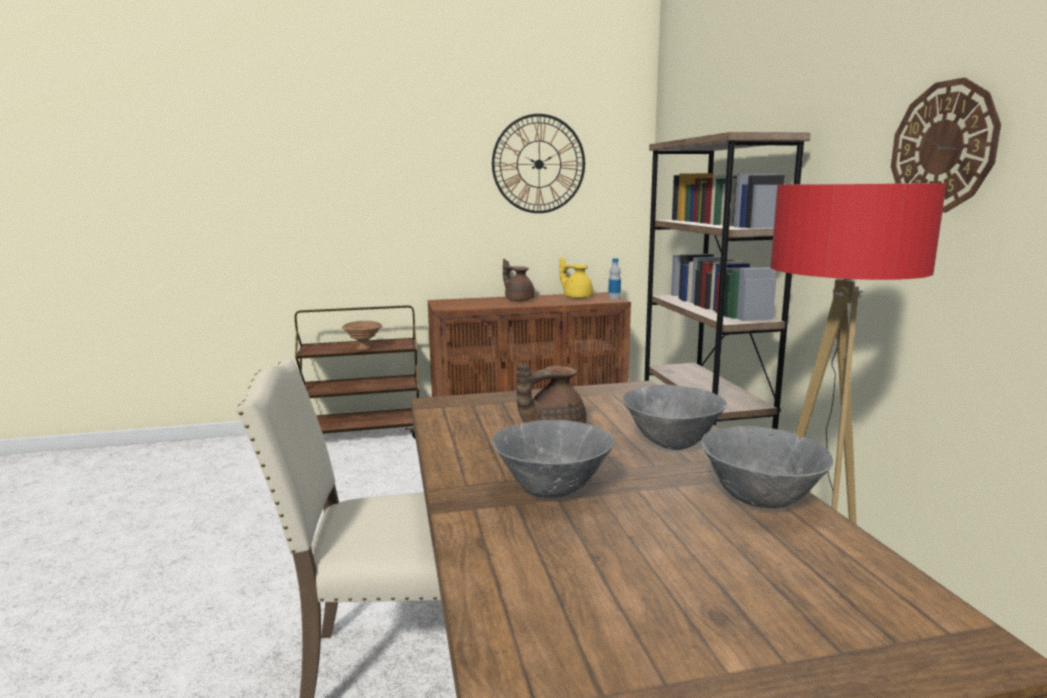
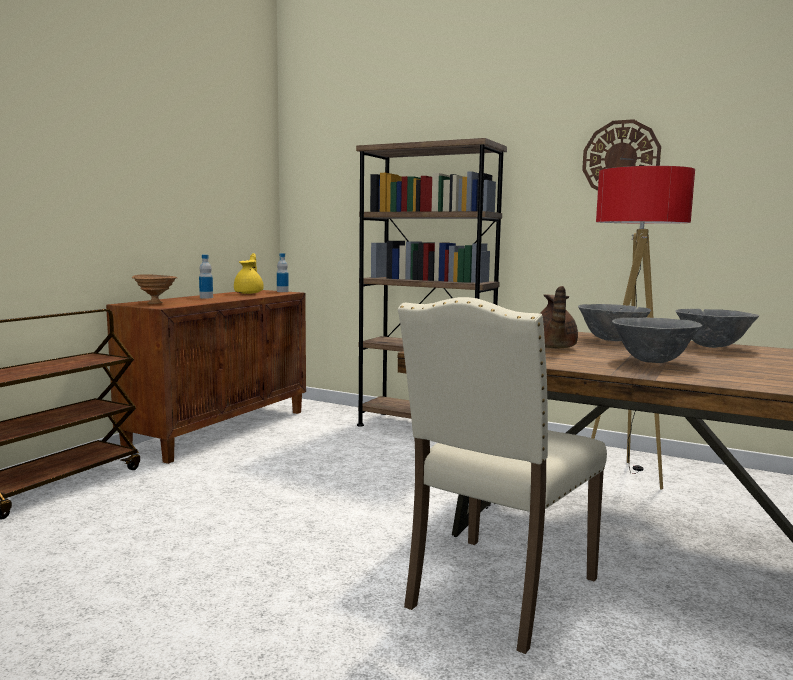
camera: 50 degrees left, 5 degrees down
(364, 348) = (68, 366): brown bowl -> brown bowl (156, 303)
(519, 300) = (206, 297): brown teapot -> bottle
(539, 164) = (200, 157): wall clock -> none
(576, 297) = (249, 293): yellow teapot -> yellow teapot turned 105 degrees clockwise

